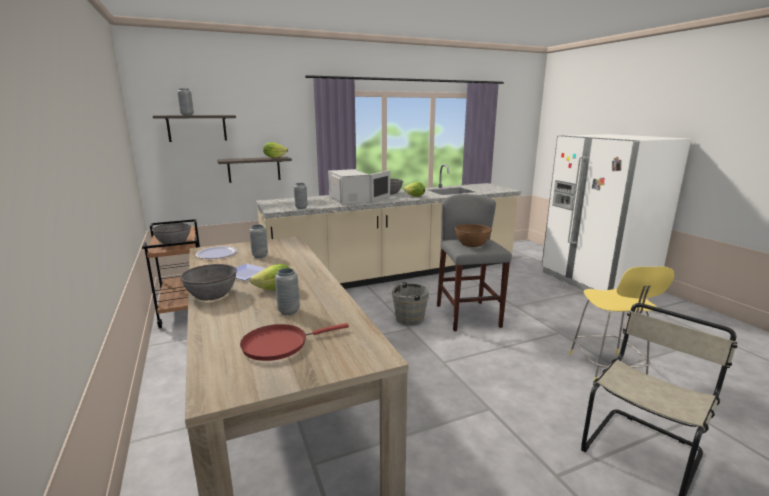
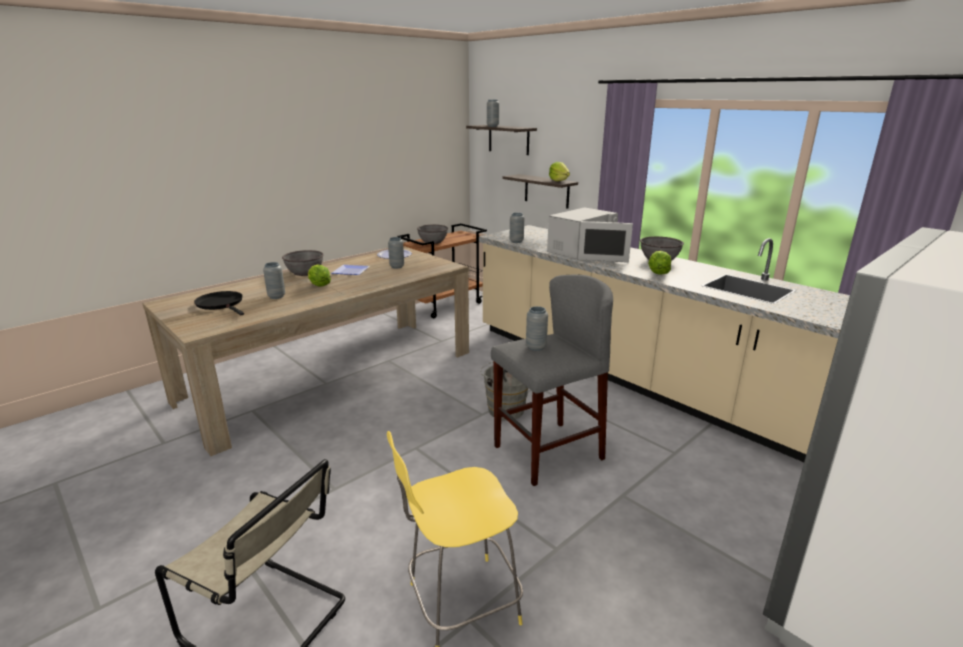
camera: 70 degrees right, 5 degrees up
(279, 344) = (221, 304): red frying pan -> black frying pan
(472, 244) = (536, 347): brown bowl -> grey vase

